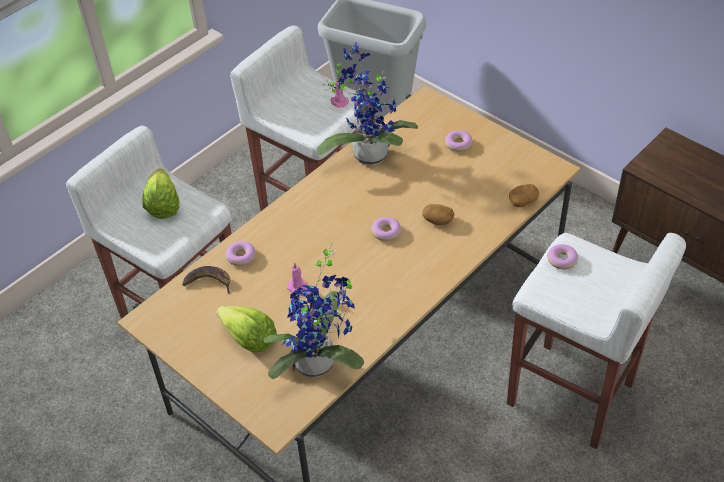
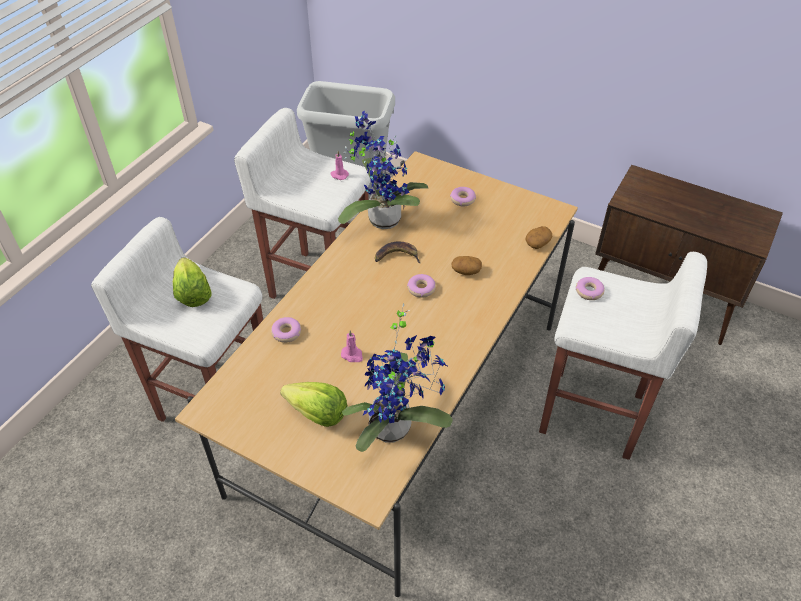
camera: 15 degrees left, 0 degrees up
(209, 282) = (260, 363): banana -> banana (397, 256)

